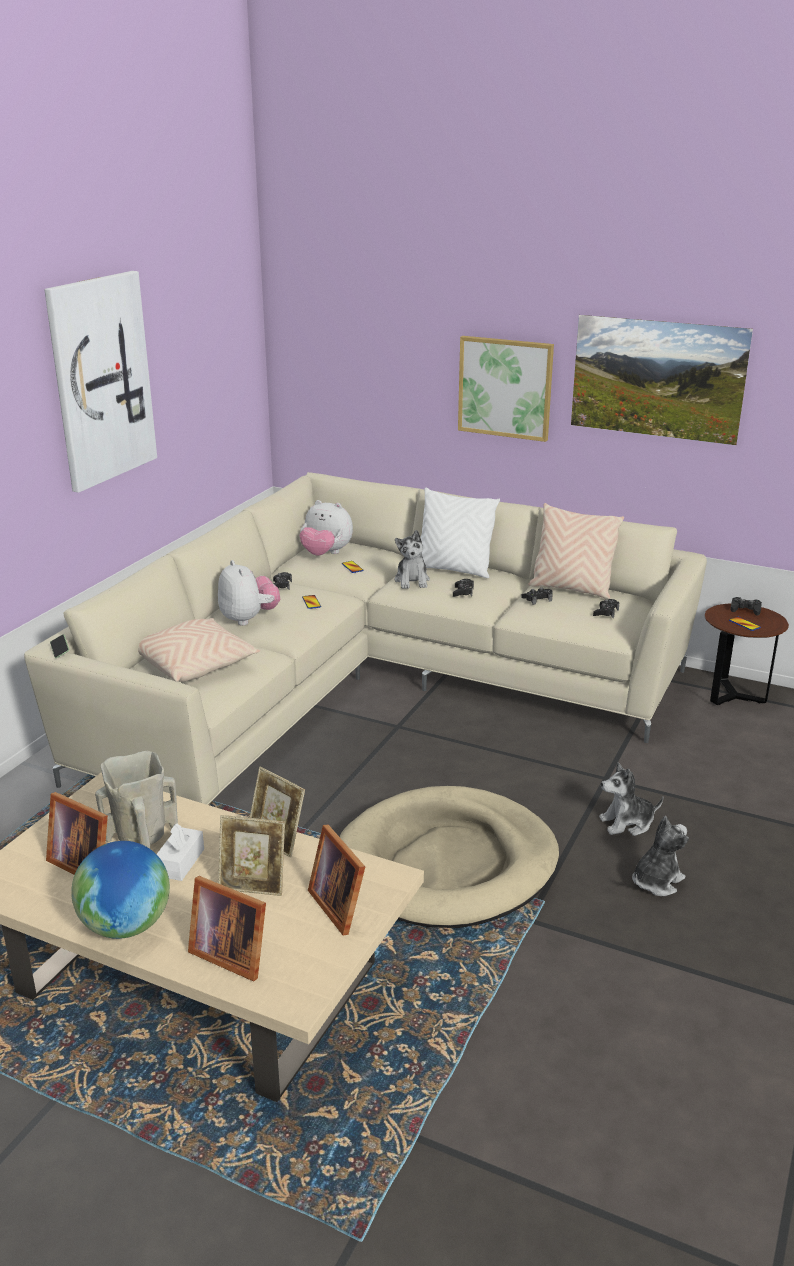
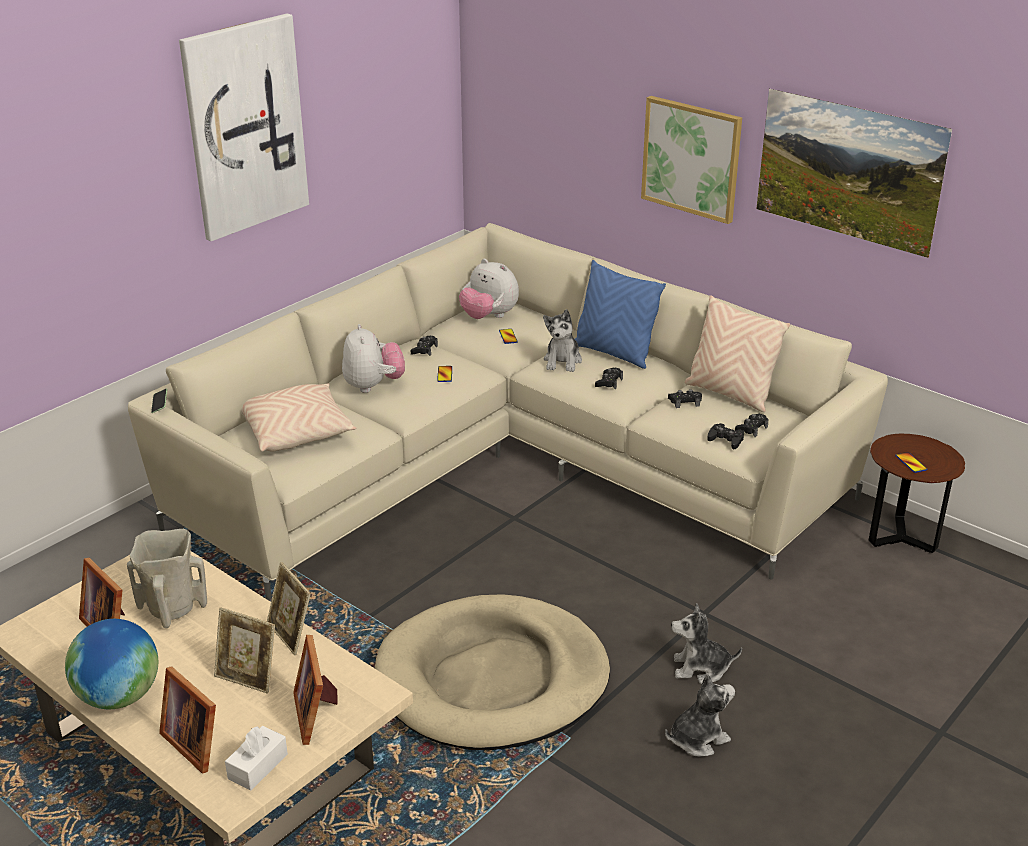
camera: 15 degrees right, 5 degrees up
(180, 862) = (194, 642): white tissue box -> white tissue box (258, 766)
(453, 570) = (614, 353): white pillow -> blue pillow
(745, 609) = (923, 444): black game controller -> black game controller (726, 440)

